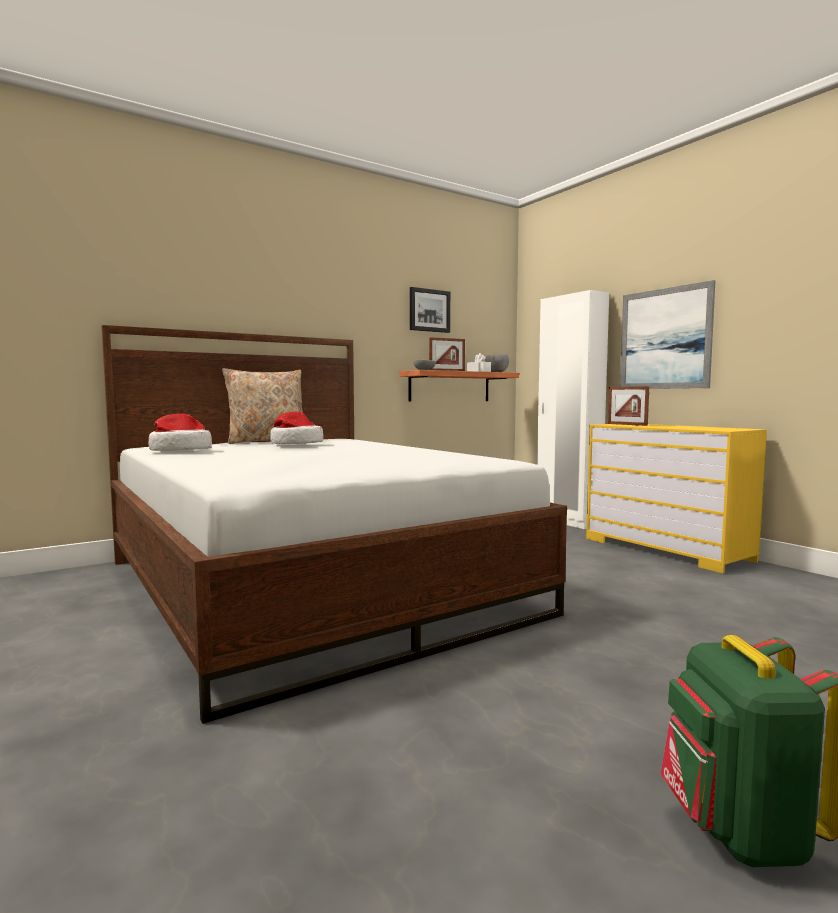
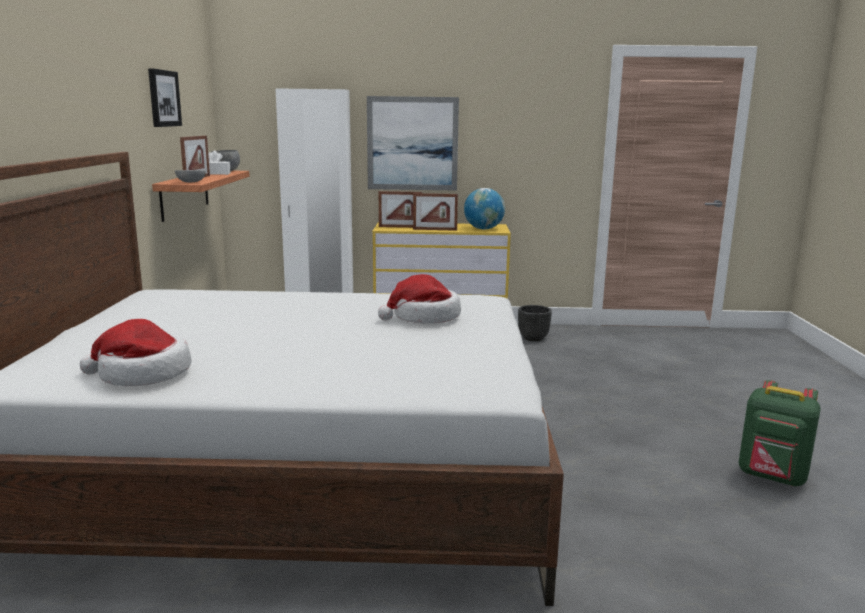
camera: 55 degrees left, 10 degrees up
(267, 441) = (110, 322): beige pillow -> none
(295, 444) = (194, 320): hat -> hat (424, 317)
(652, 426) = (435, 229): none -> picture frame
(712, 429) = (483, 229): none -> globe
(769, 581) = (533, 338): none -> black planter

